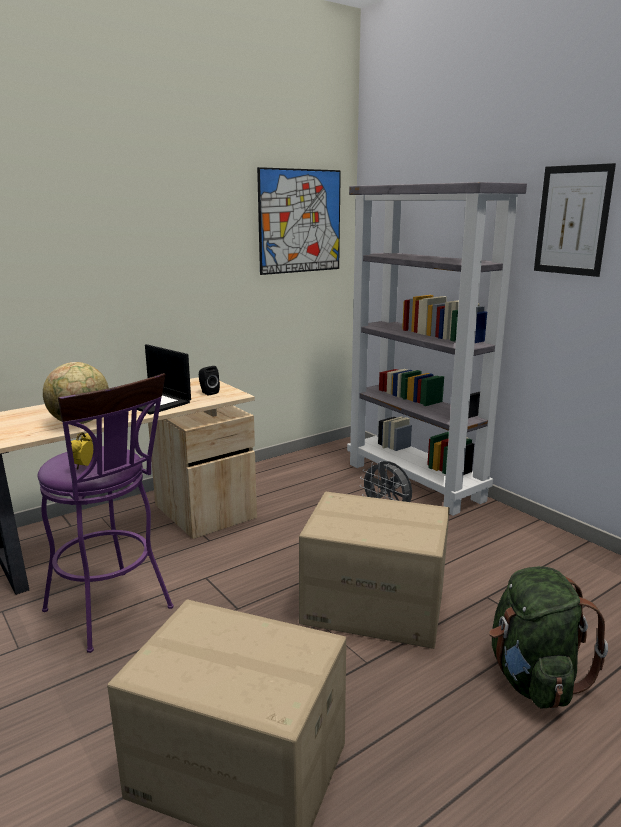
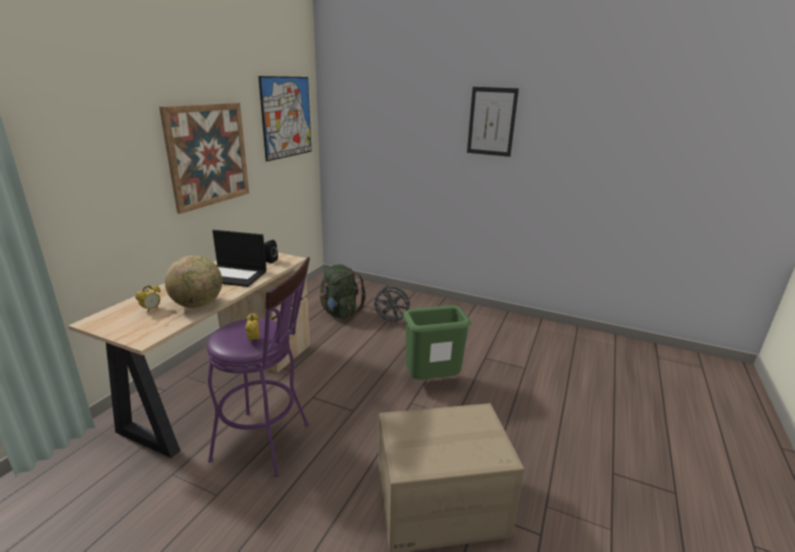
camera: 30 degrees left, 5 degrees up
(35, 419) = (151, 309): none -> alarm clock
(172, 259) = (208, 155): none -> picture
(374, 606) = (432, 382): cardboard box -> green trash can
(415, 482) = (391, 296): grey bookcase -> none
(533, 678) = (539, 395): green backpack -> green backpack (340, 312)

